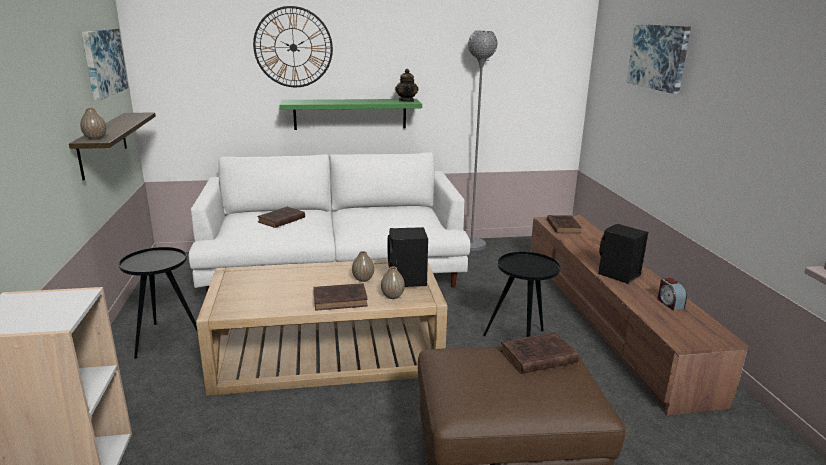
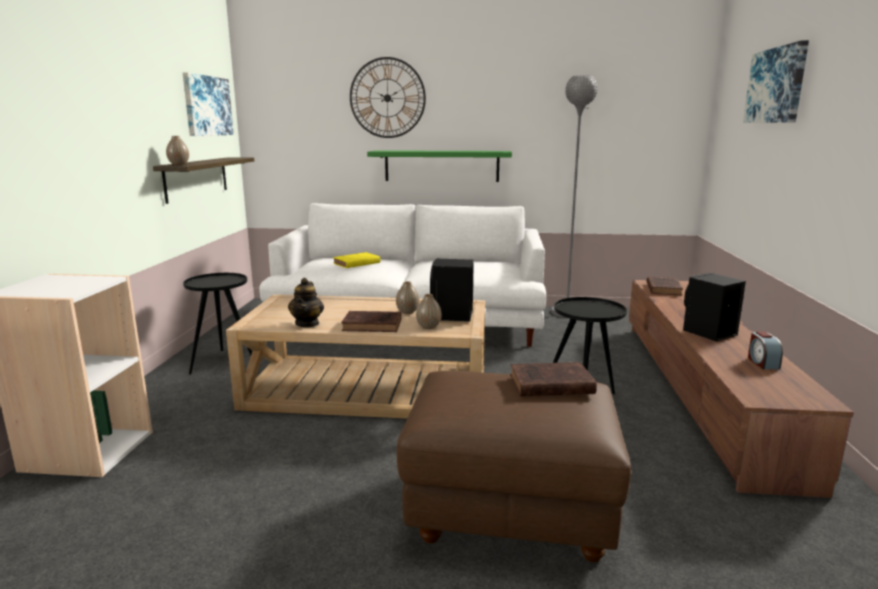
camera: 15 degrees right, 5 degrees down
(280, 220) = (355, 263): brown book -> yellow book
(406, 101) = (498, 151): teapot -> teapot (307, 323)

